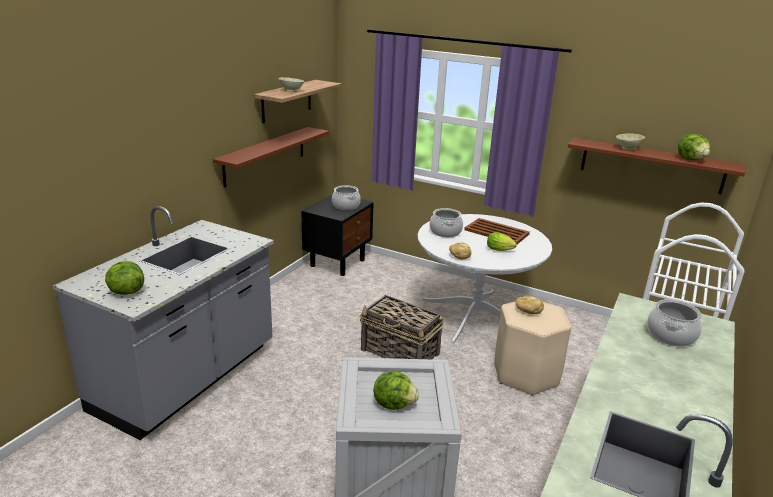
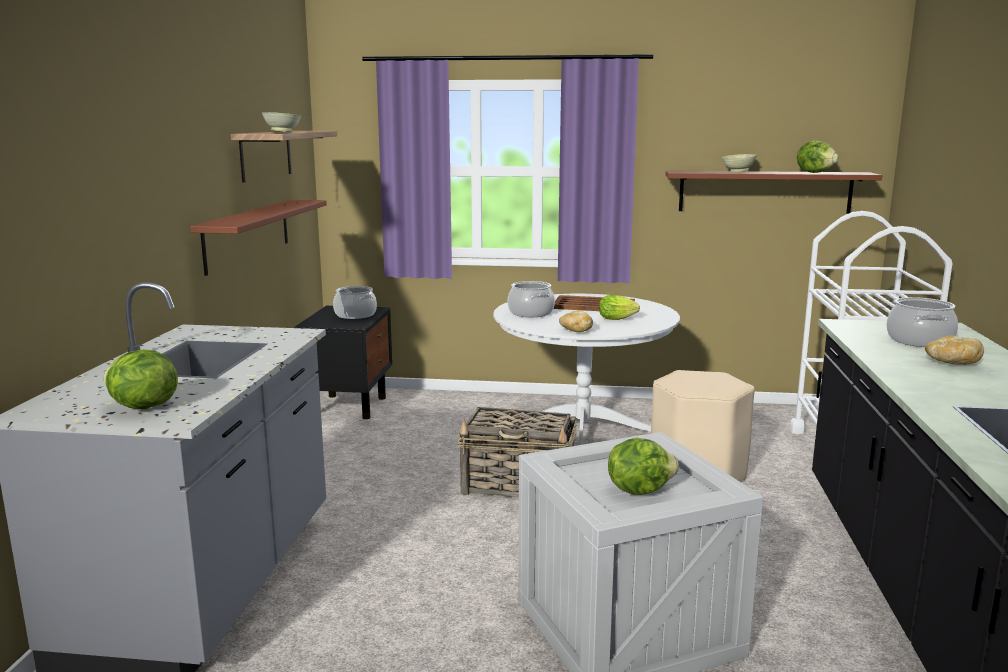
camera: 20 degrees left, 10 degrees down
(527, 310) = (691, 380): bread -> bread (952, 362)

